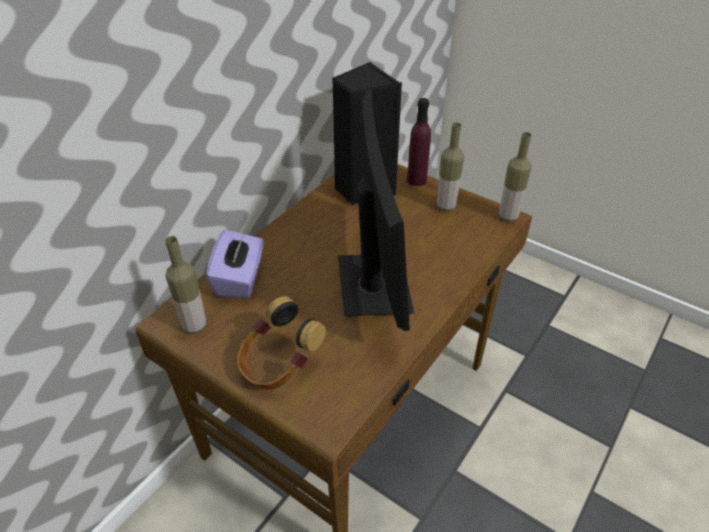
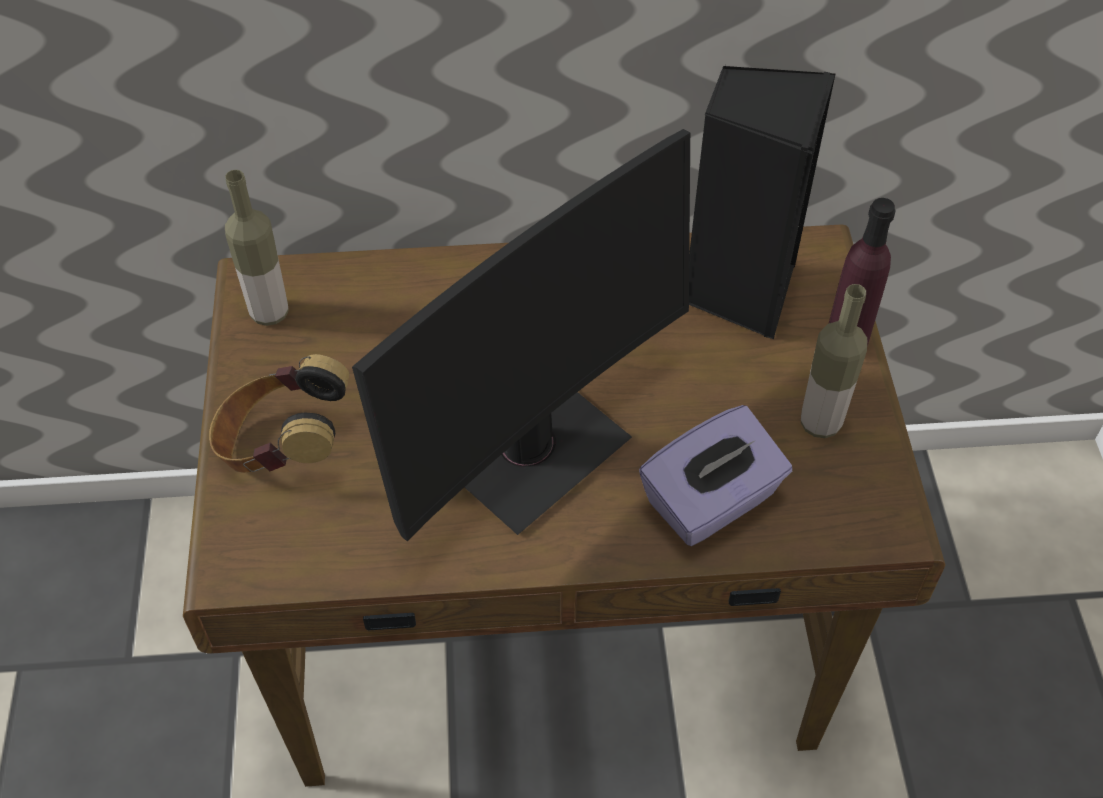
camera: 50 degrees right, 10 degrees up
(240, 279) = (394, 294): purple tissue box -> purple tissue box (711, 502)
(508, 217) = (893, 527): bottle -> none

